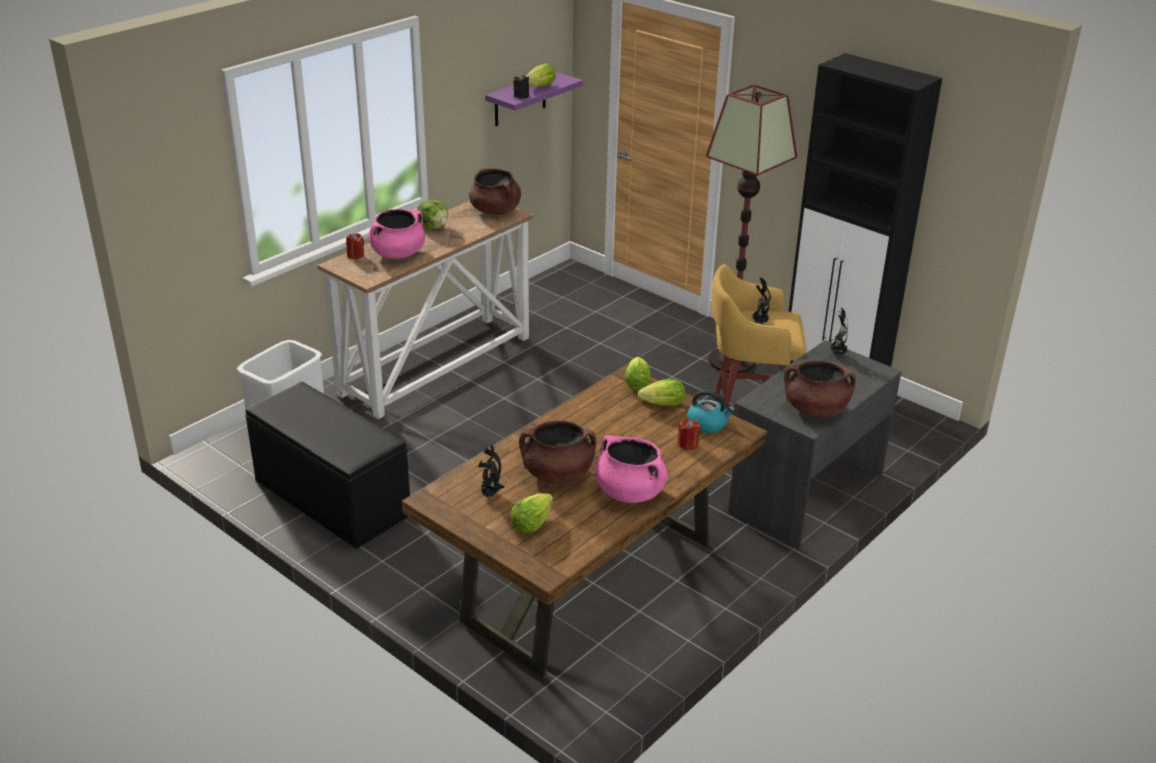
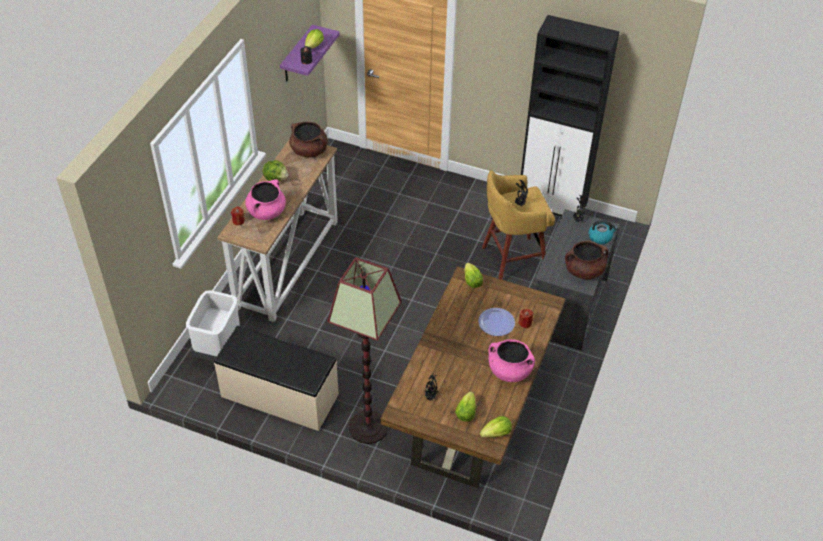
camera: 20 degrees left, 15 degrees up
(331, 498) = (279, 396): black bench -> beige bench
(557, 474) = (461, 369): brown cooking pot -> none
(644, 434) = (496, 322): none -> plate
(663, 405) = (496, 294): lettuce -> lettuce (496, 433)
(708, 424) = (529, 303): kettle -> kettle (600, 237)
(731, 360) = (479, 207): floor lamp -> floor lamp (368, 427)

